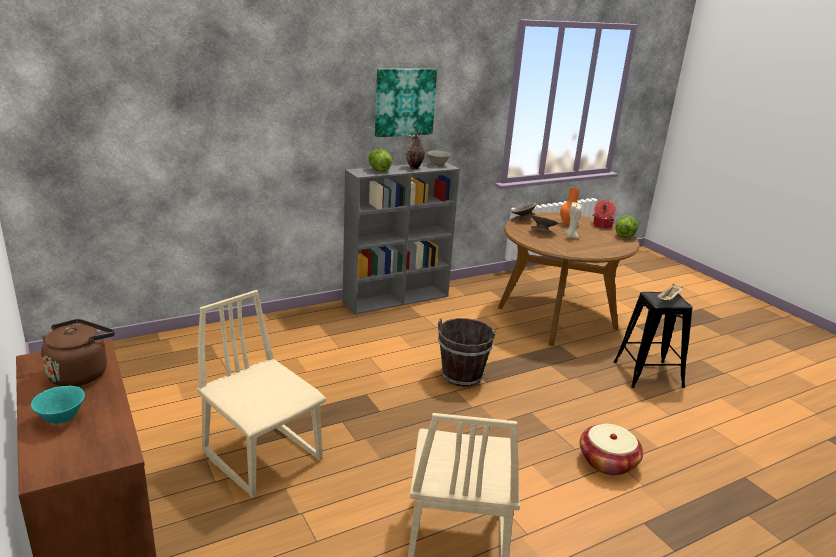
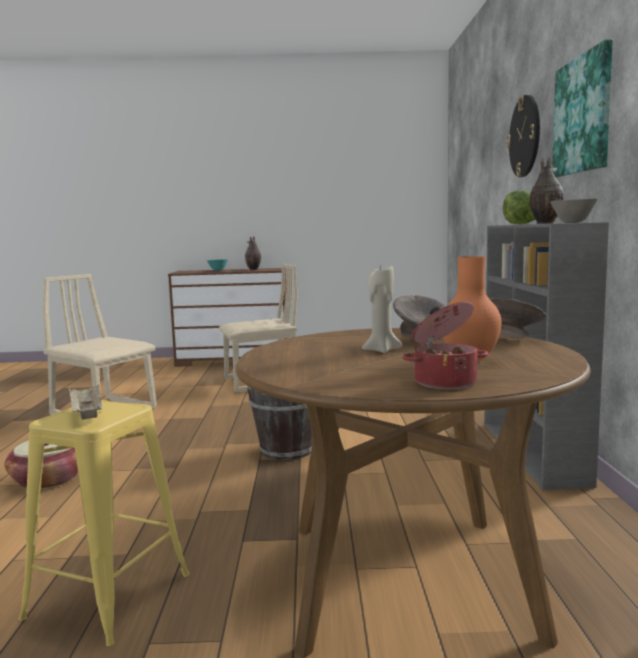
camera: 120 degrees right, 15 degrees down
(81, 373) = (253, 270): brown kettle -> vase
(312, 102) = (525, 136): none -> wall clock
(625, 235) = (349, 387): lettuce -> none
(648, 374) = (108, 596): black stool -> yellow stool

